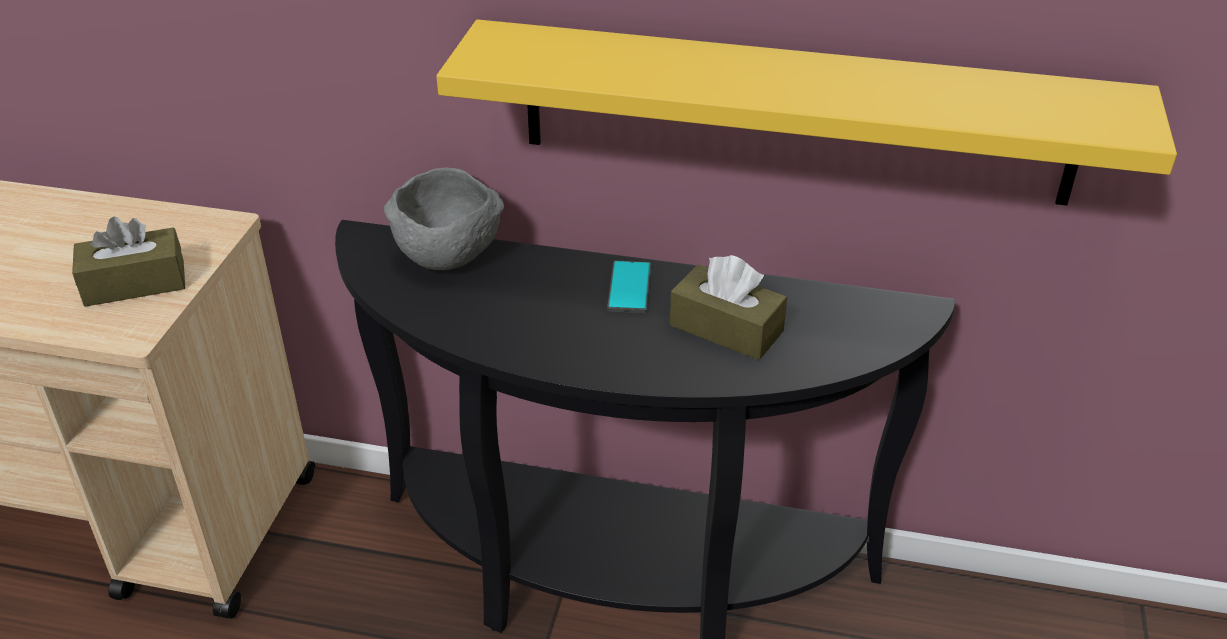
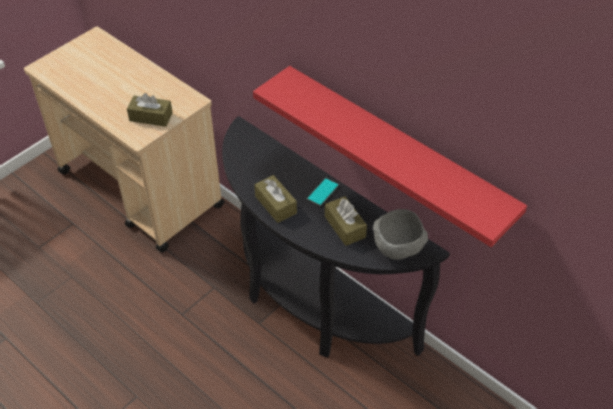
camera: 30 degrees right, 10 degrees up
(450, 256) = (266, 150): grey bowl -> grey bowl (399, 249)
(551, 342) = (275, 205): none -> brown tissue box
(794, 112) = (396, 151): yellow shelf -> red shelf

